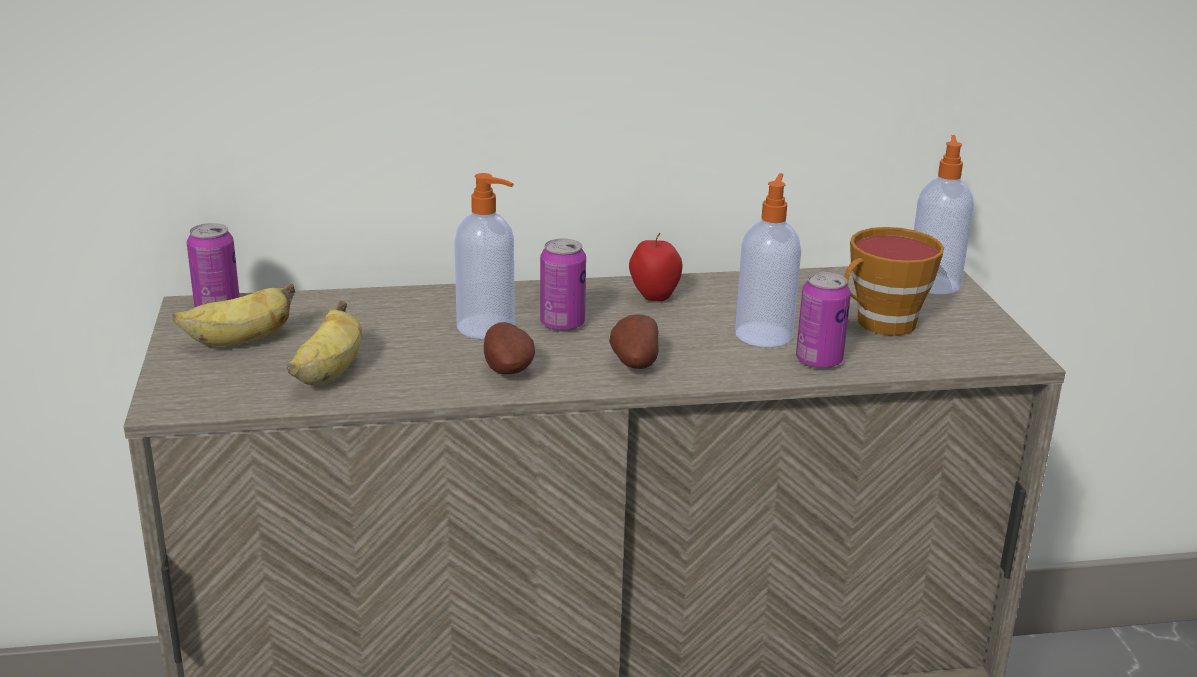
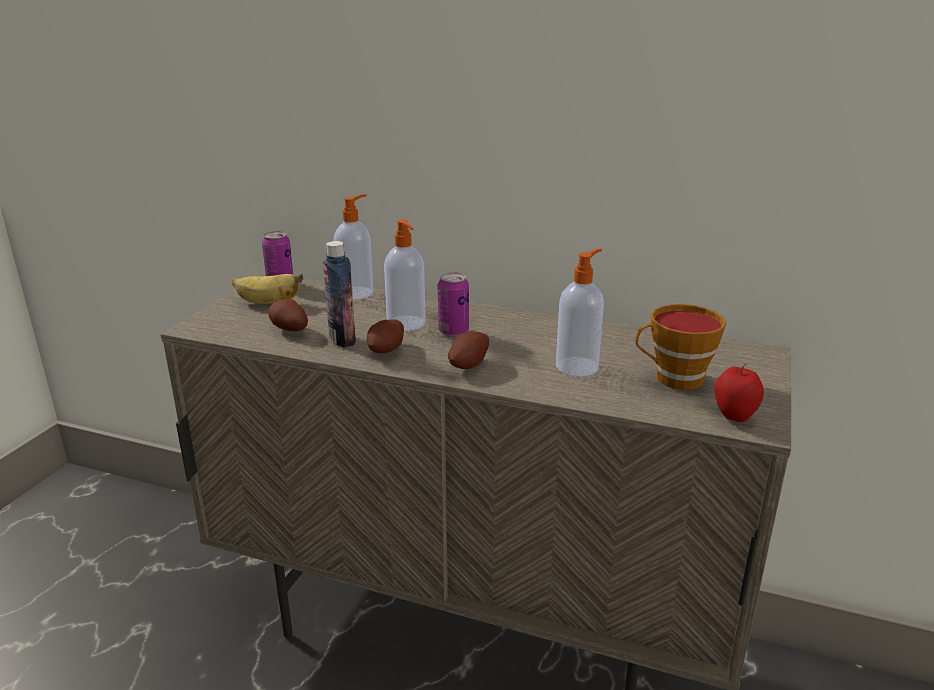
camera: 30 degrees right, 0 degrees up
(328, 374) = (288, 330): banana -> potato
(426, 369) = (342, 339): none -> bottle
(654, 298) = (532, 327): apple -> apple (734, 417)
(819, 361) = (595, 393): can -> none
(933, 283) = (752, 359): soap dispenser -> soap dispenser (356, 293)

